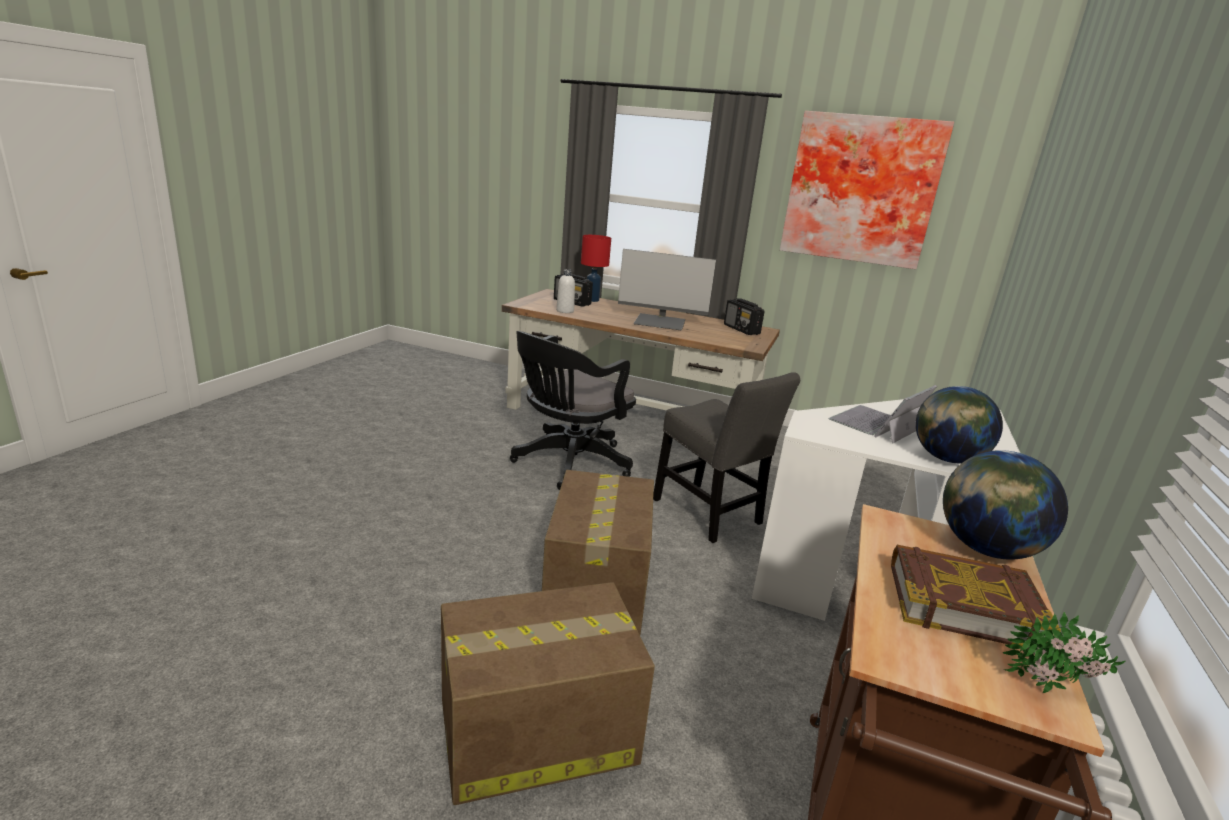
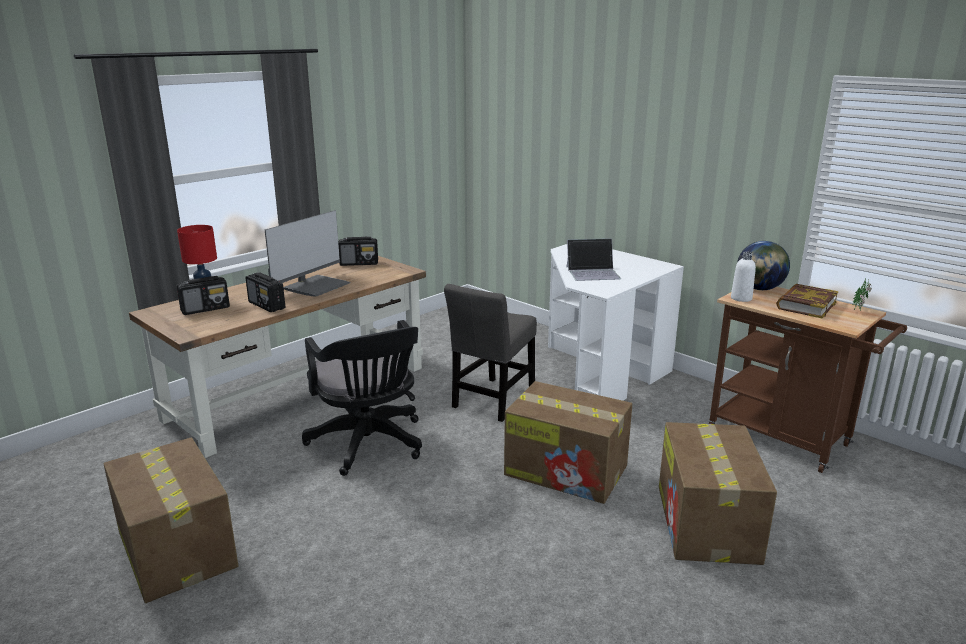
camera: 65 degrees left, 0 degrees up
(392, 424) = (176, 548): none -> cardboard box
(565, 311) = (238, 317): white bottle -> white bottle (741, 298)
(598, 315) = (267, 305): none -> radio
(710, 514) = (492, 401): grey chair -> grey chair turned 135 degrees clockwise
(861, 190) = (379, 119): picture -> none
(877, 424) = (593, 272): laptop -> laptop turned 75 degrees counterclockwise
(946, 459) = (644, 271): globe -> none

